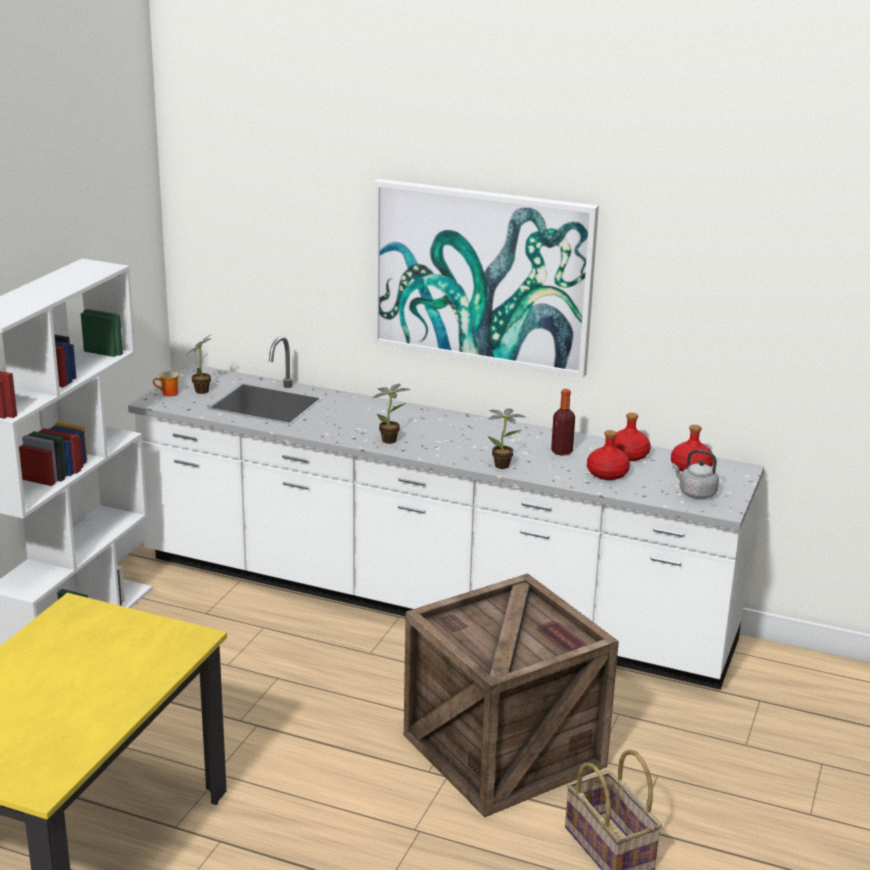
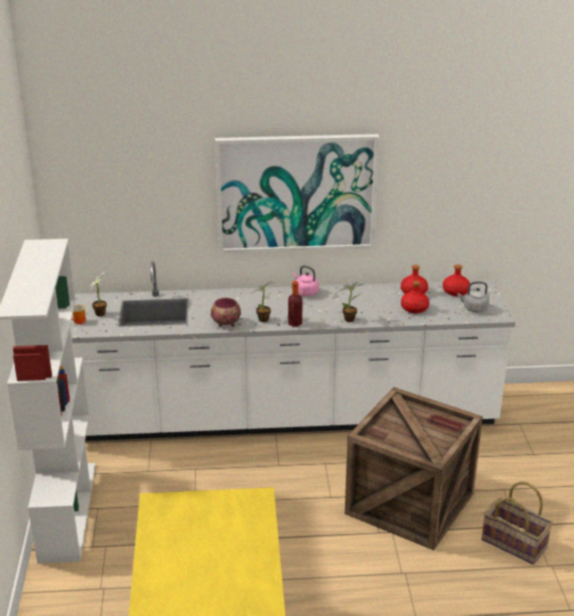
camera: 25 degrees left, 5 degrees up
(337, 434) = (225, 323): none -> bowl
(478, 423) = (305, 292): none -> pink kettle
(561, 452) = (374, 300): bottle -> bottle (295, 323)

